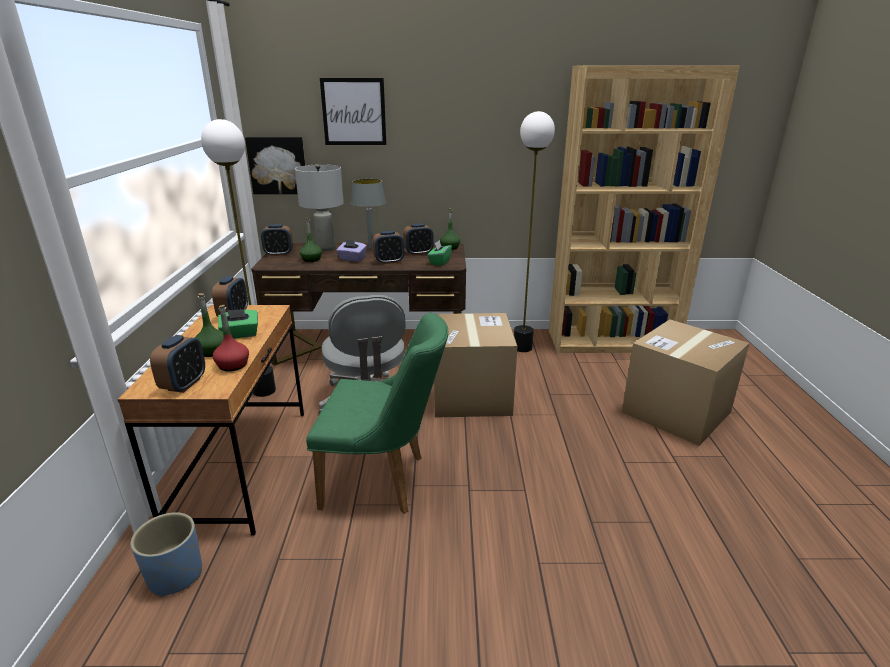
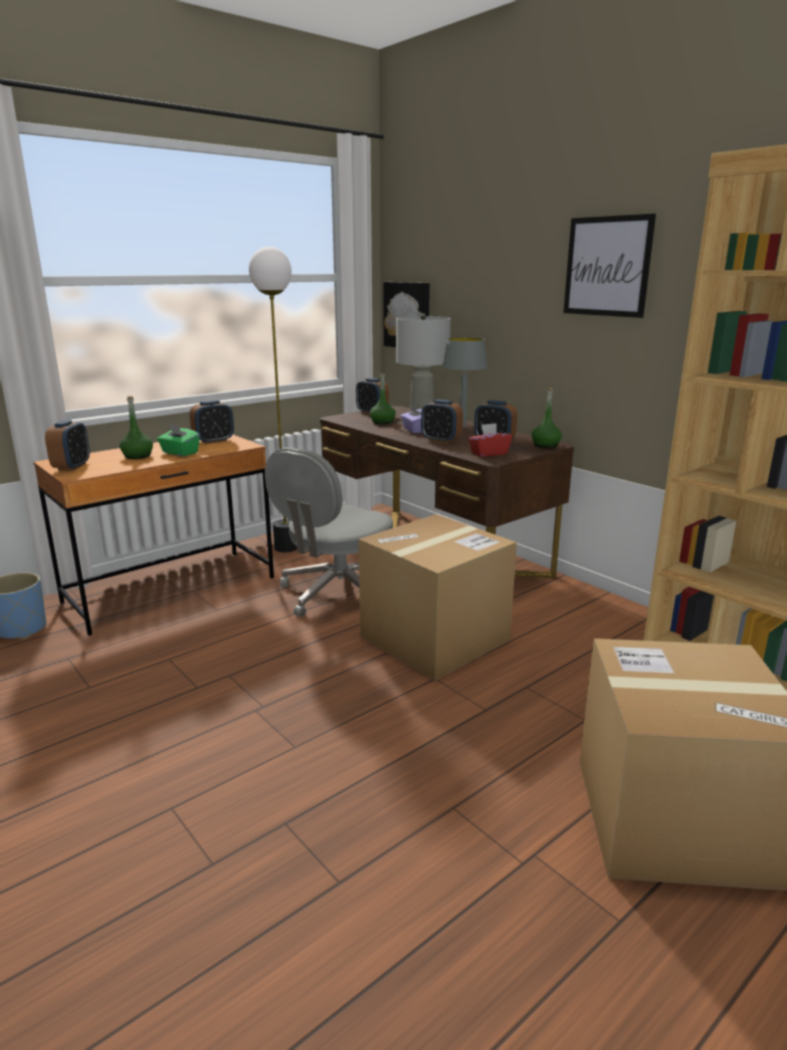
camera: 50 degrees right, 5 degrees down
(184, 384) = (72, 467): alarm clock -> alarm clock turned 60 degrees counterclockwise
(232, 365) = (120, 467): red bottle -> none
(354, 112) = (478, 252): picture -> picture (607, 266)
(384, 481) = (218, 657): green chair -> none
(439, 262) = (489, 453): green tissue box -> red tissue box
(522, 348) = (603, 626): floor lamp -> none

